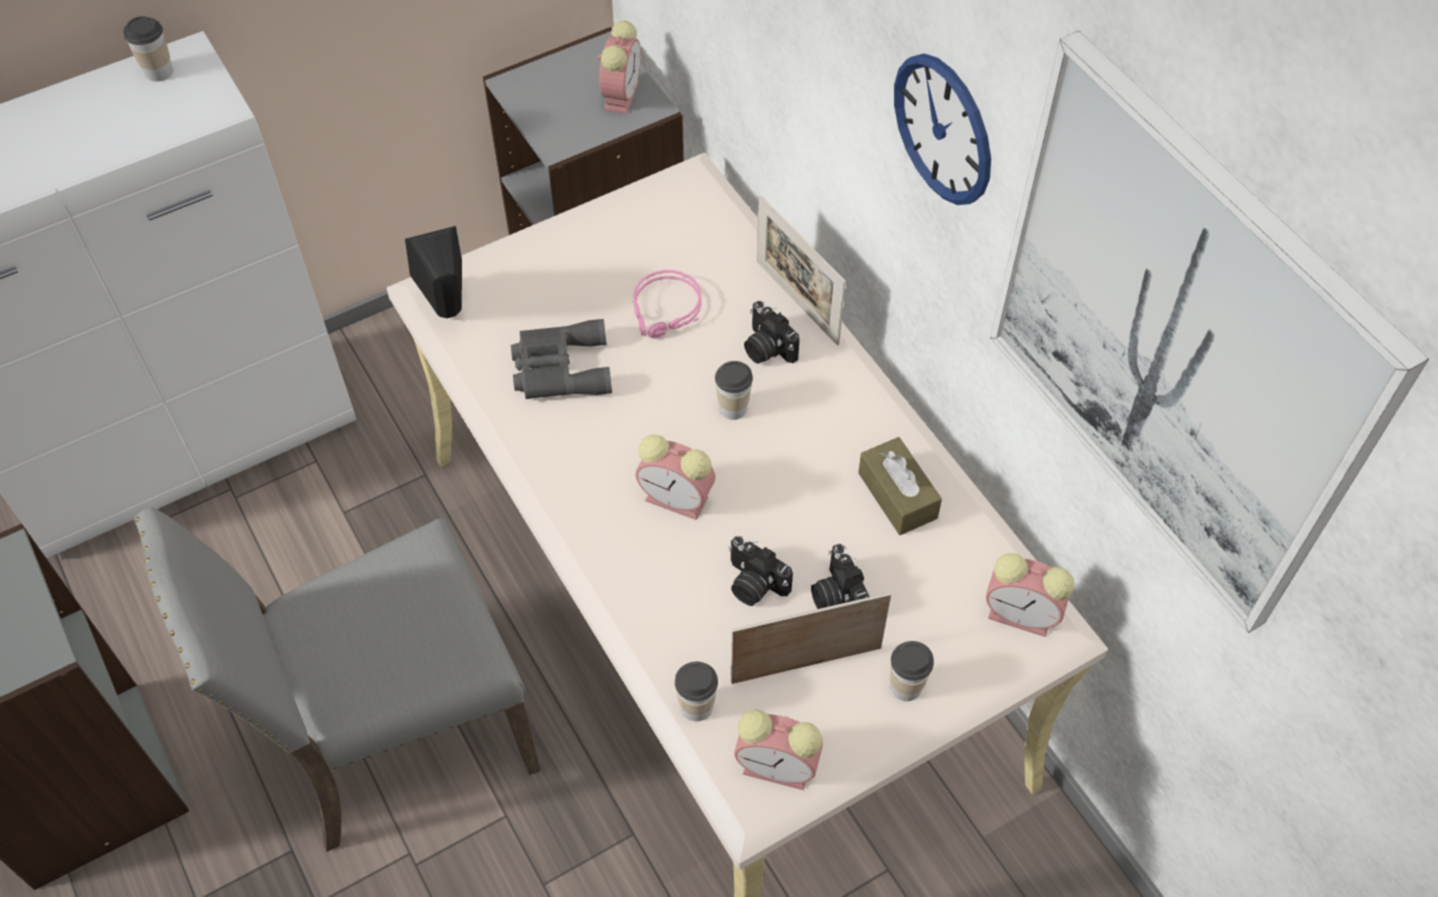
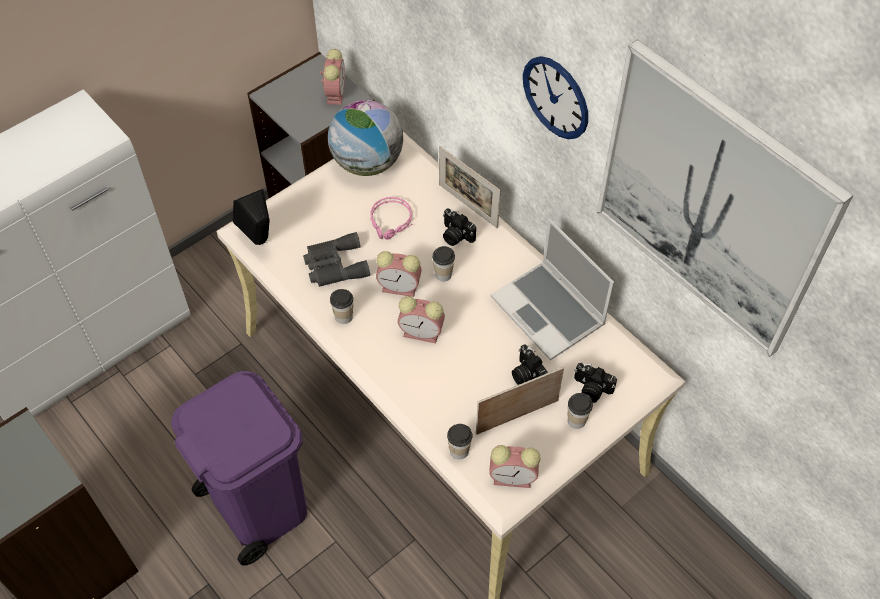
camera: 10 degrees left, 0 degrees up
(159, 72) = (62, 118): cup -> cup (344, 316)
(396, 736) = (258, 505): grey chair -> purple trash can
(648, 211) = (367, 163): none -> globe
(753, 584) = (477, 375): camera -> camera (591, 390)
(897, 495) = (549, 311): brown tissue box -> laptop
(1023, 615) = (635, 369): alarm clock -> alarm clock (401, 287)

